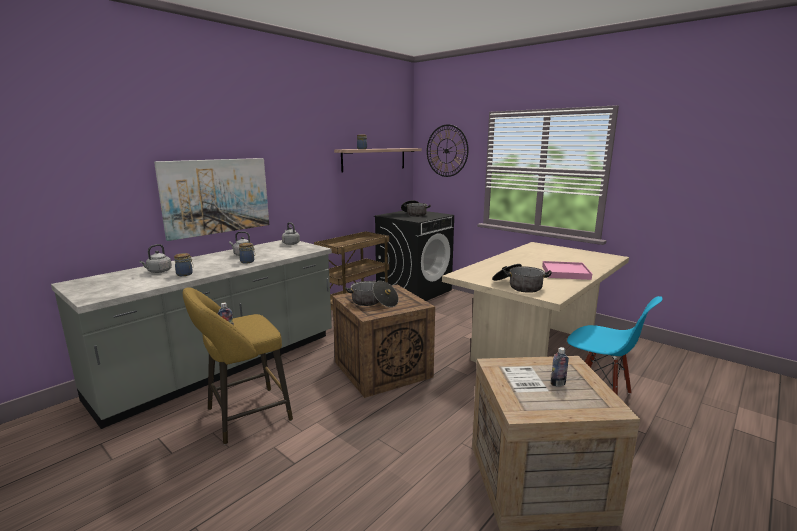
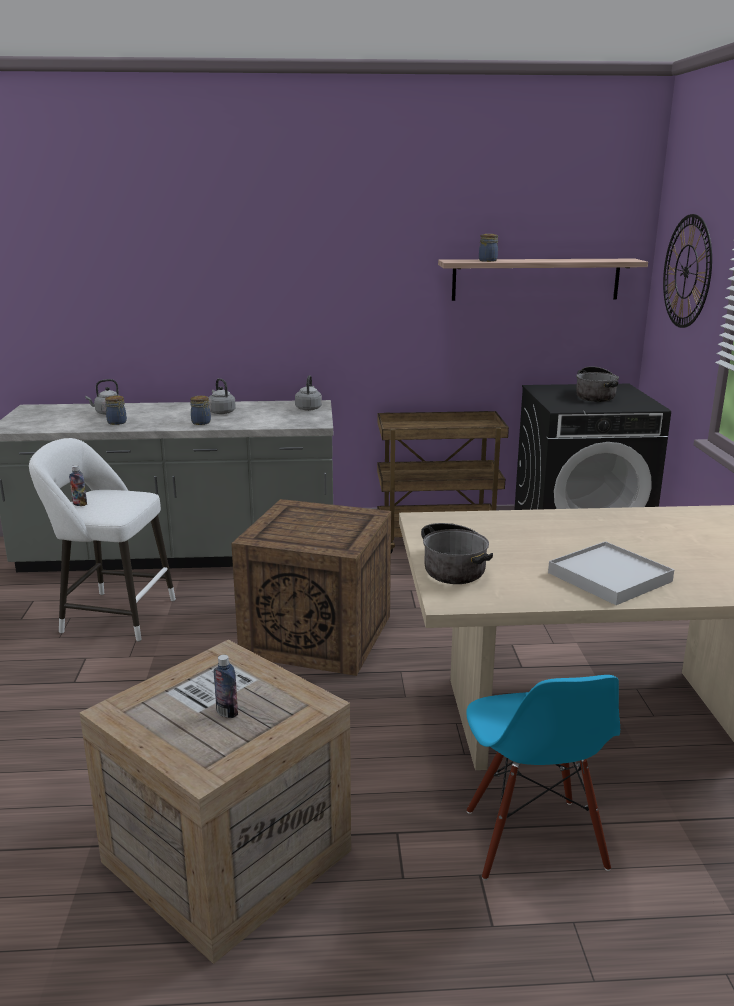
camera: 45 degrees right, 5 degrees up
(217, 196) = (219, 324): picture -> none
(244, 416) = (112, 615): yellow stool -> white stool
(373, 302) = (299, 524): cooking pot -> none
(565, 273) = (609, 577): pink tray -> white tray

